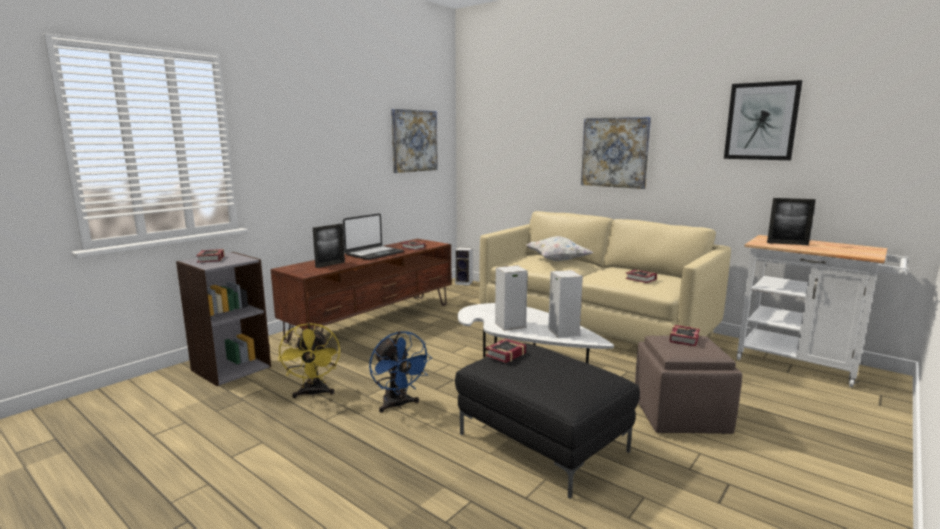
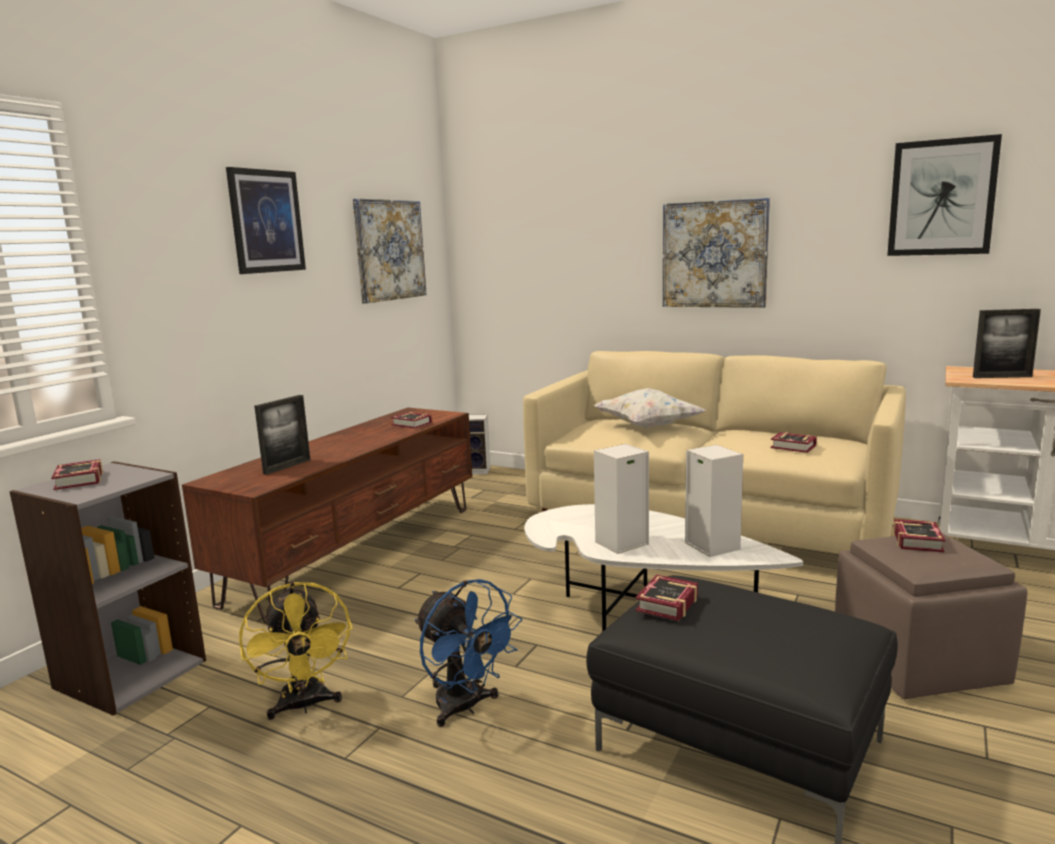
camera: 10 degrees left, 0 degrees up
(334, 121) = (266, 221): none -> picture
(374, 253) = (352, 440): laptop -> none

